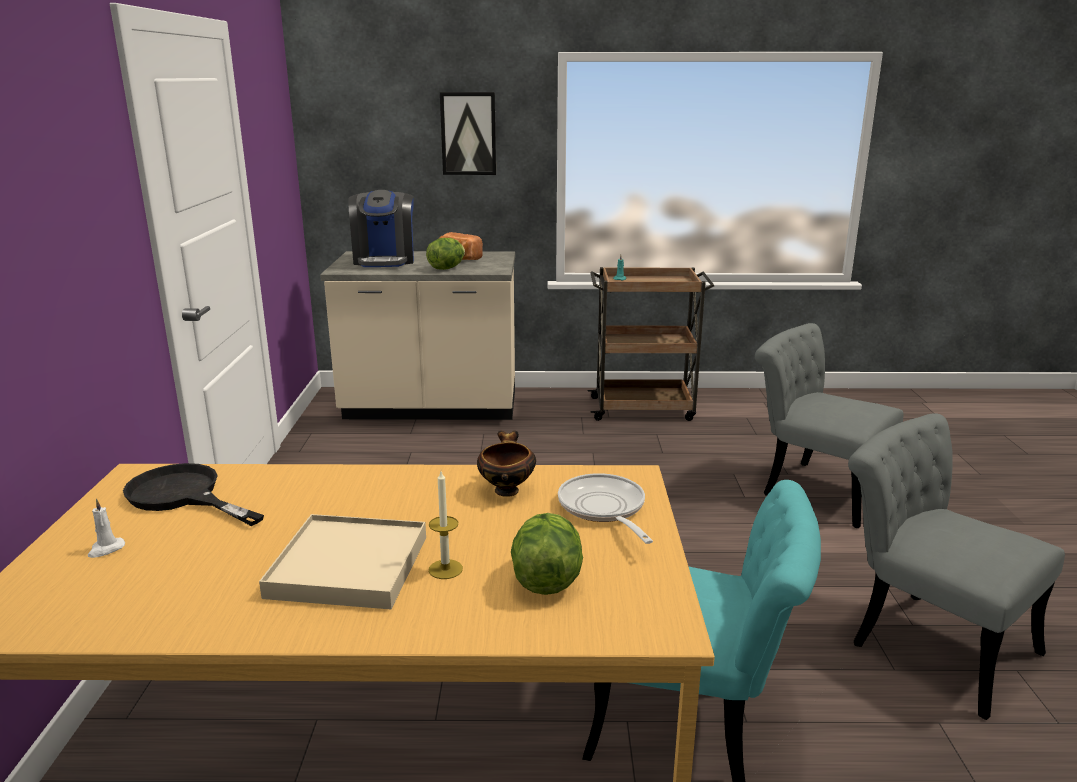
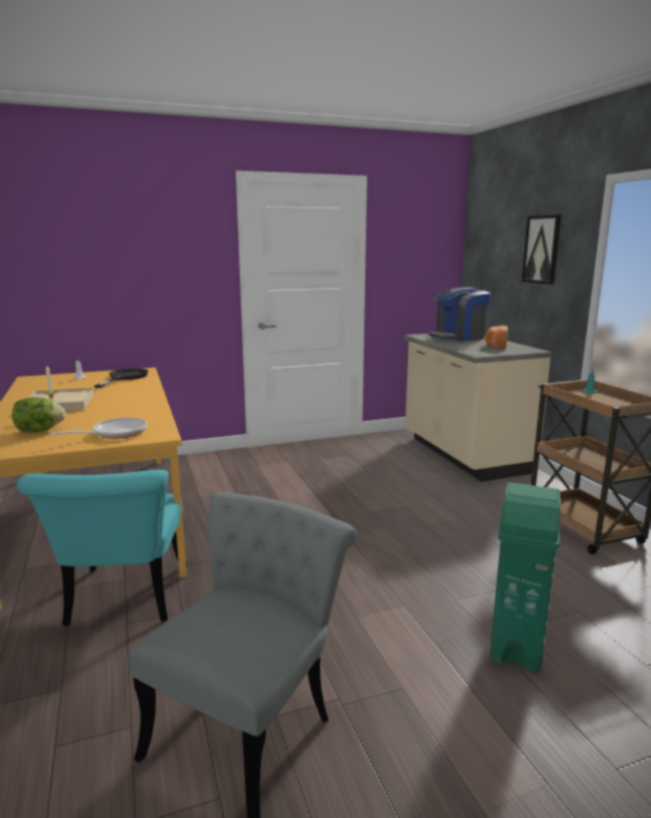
camera: 70 degrees right, 5 degrees down
(446, 268) = (462, 347): lettuce -> none
(506, 489) = (138, 415): bowl -> none
(814, 488) = (517, 643): grey chair -> green trash can

